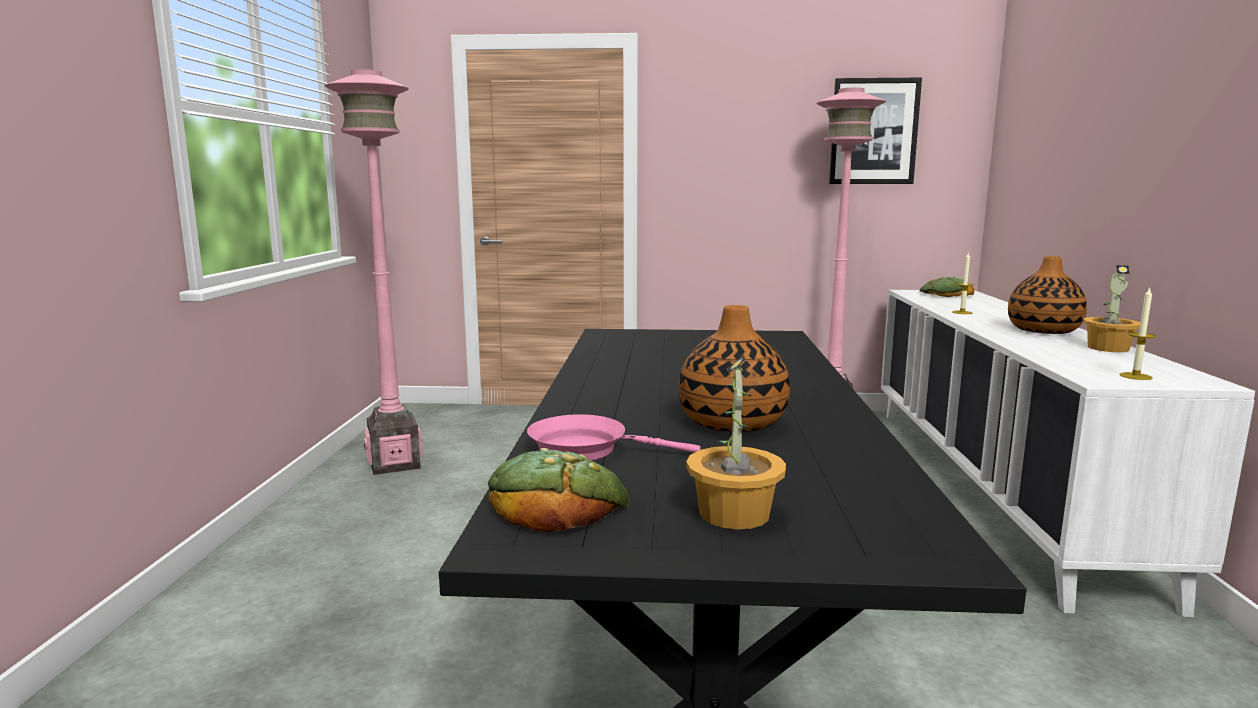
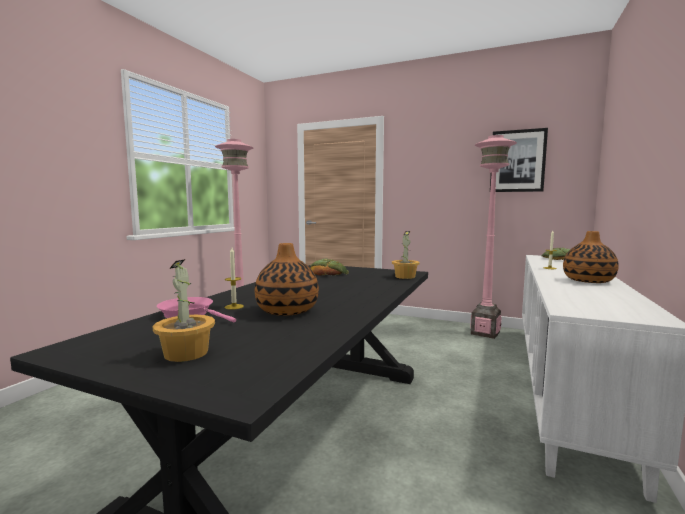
camera: 20 degrees right, 5 degrees down
(557, 502) = (122, 335): bread -> bread (328, 272)
(1108, 348) = (618, 293): potted plant -> potted plant (405, 276)
(1135, 376) = (604, 311): candle -> candle (234, 307)

